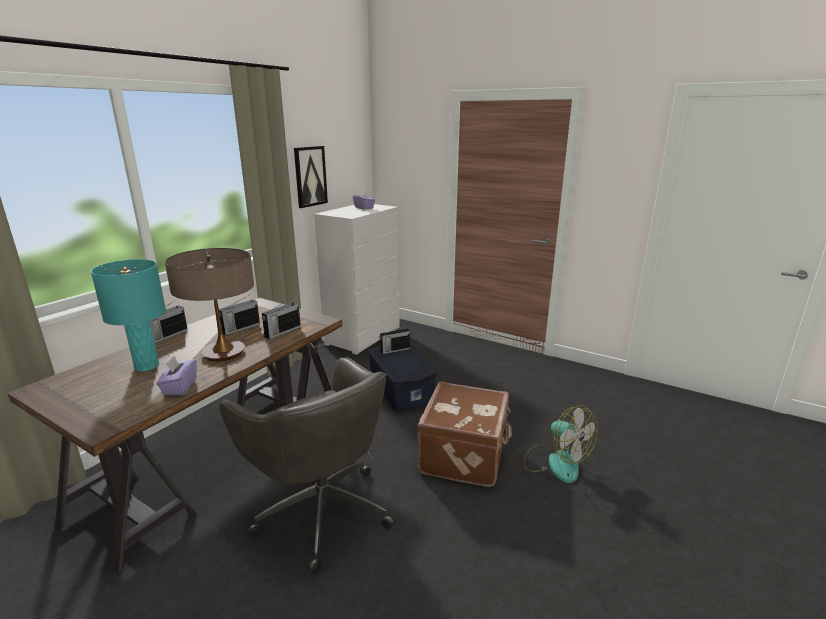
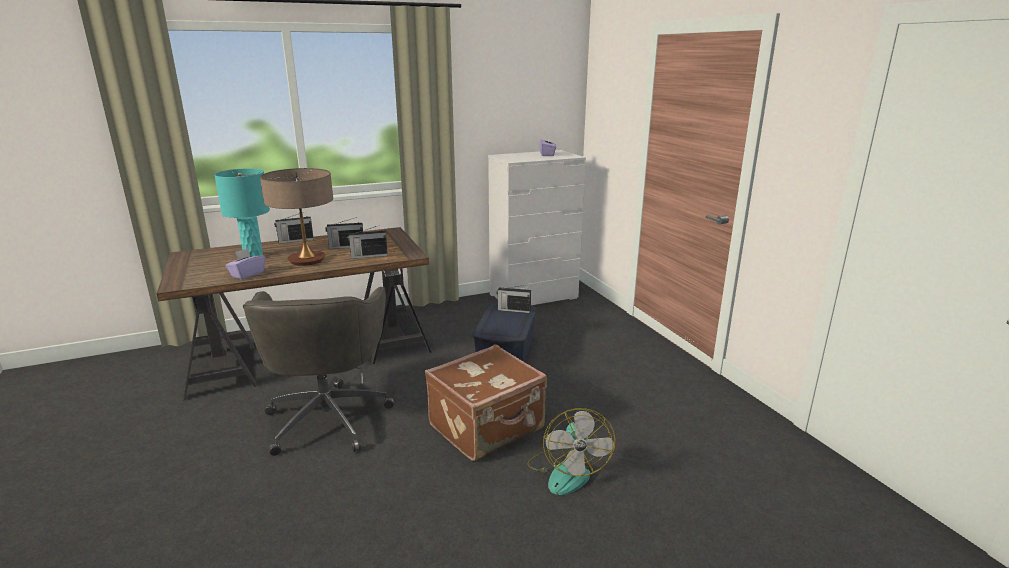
camera: 35 degrees right, 0 degrees up
(310, 176) = (489, 115): picture -> none

